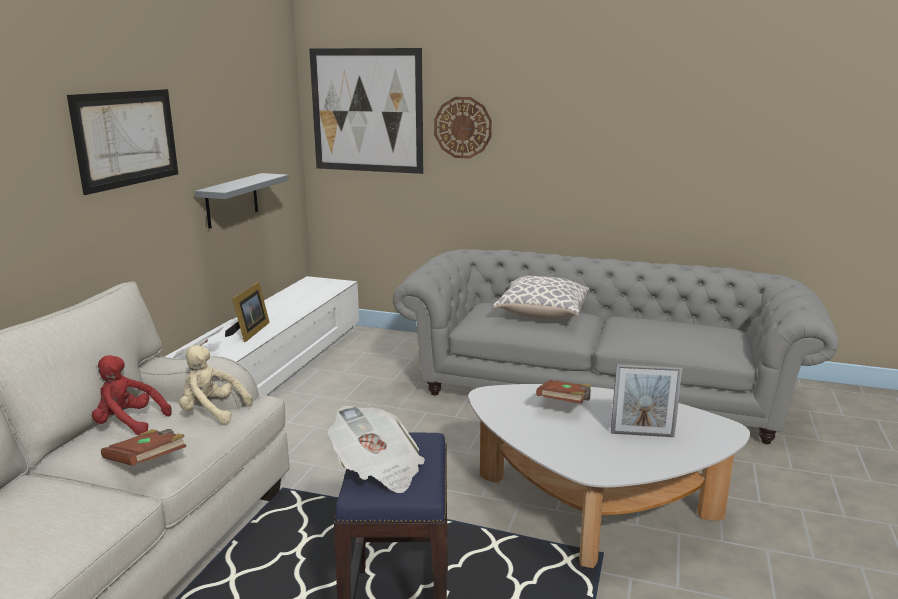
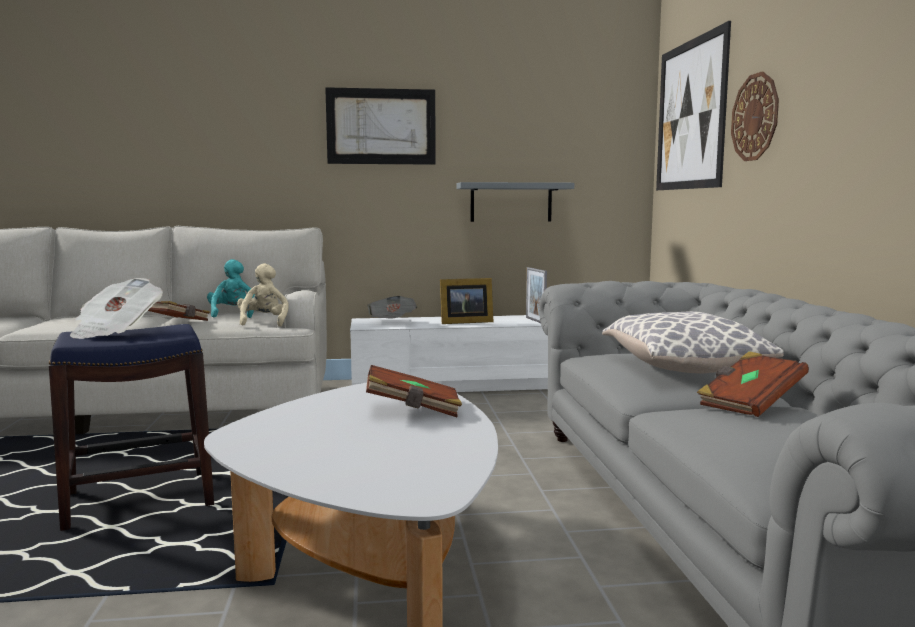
camera: 65 degrees right, 10 degrees down
(128, 423) = (233, 315): red plush toy -> turquoise plush toy
(625, 323) = (749, 403): none -> brown book
(642, 434) = (356, 450): picture frame -> picture frame (535, 321)

